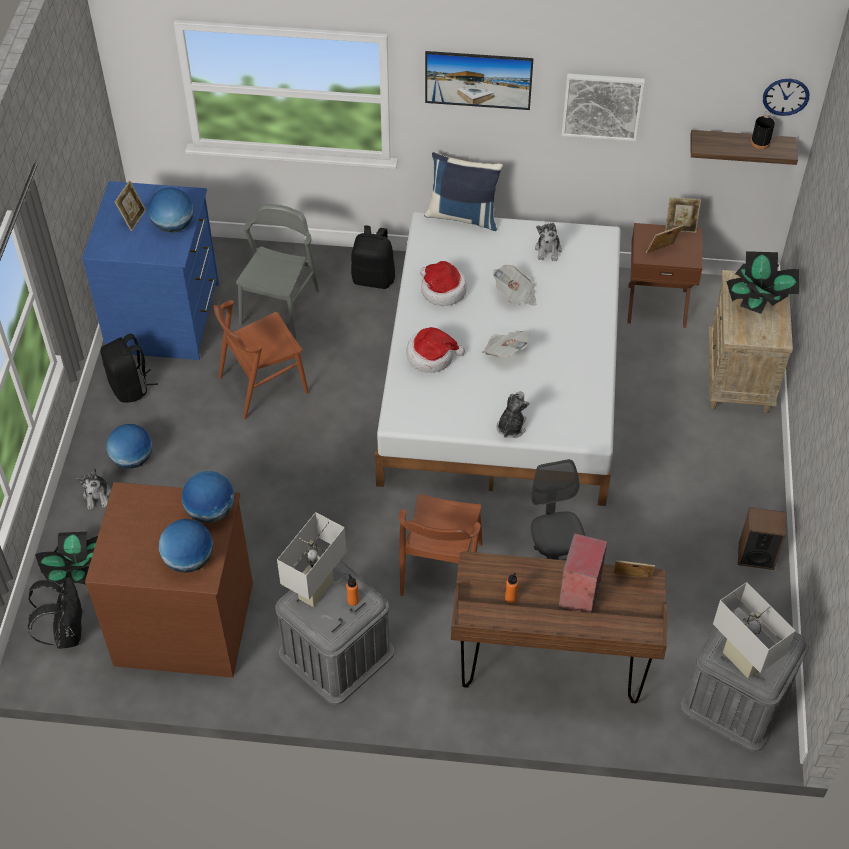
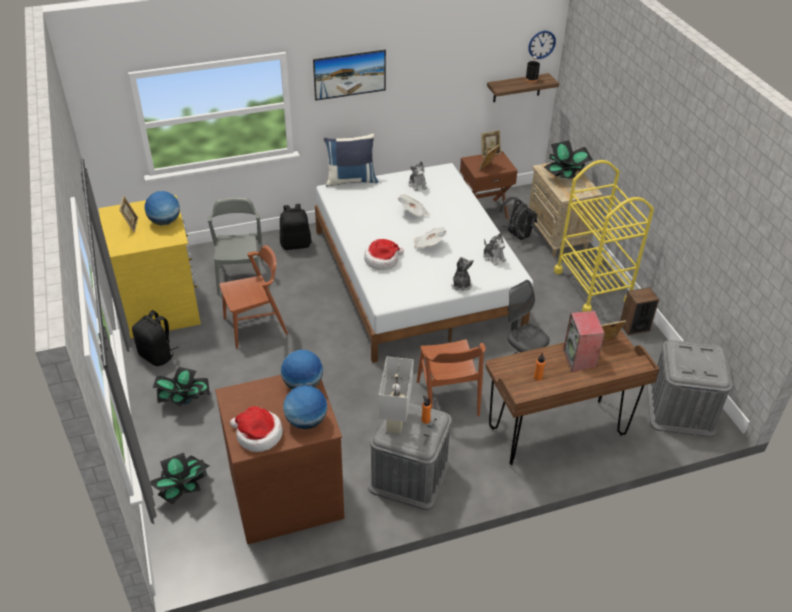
camera: 25 degrees left, 10 degrees down
(66, 632) = (196, 534): black backpack -> black backpack (516, 235)
(98, 495) = (170, 432): plush toy -> plush toy (493, 257)
(132, 459) = (184, 400): globe -> potted plant
(166, 318) = (161, 306): blue dresser -> yellow dresser
(262, 385) = (256, 326): brown chair -> brown chair turned 150 degrees counterclockwise
(442, 290) = (364, 223): hat -> hat (258, 435)
(602, 106) = (431, 77): picture -> none
(737, 474) = (592, 286): none -> yellow cart
(741, 660) = (696, 370): white table lamp -> none

